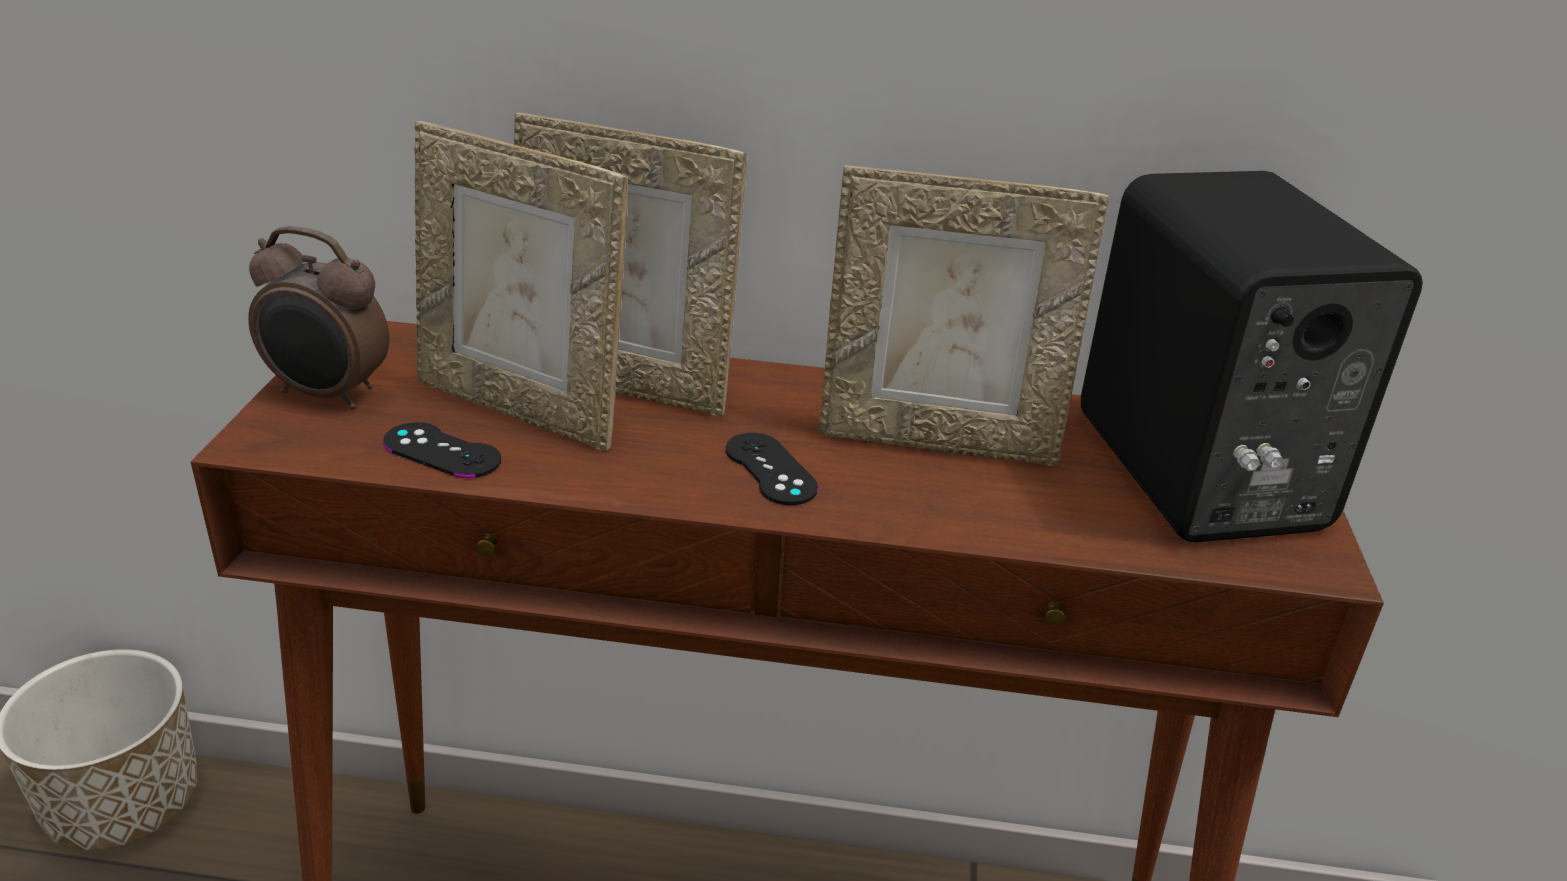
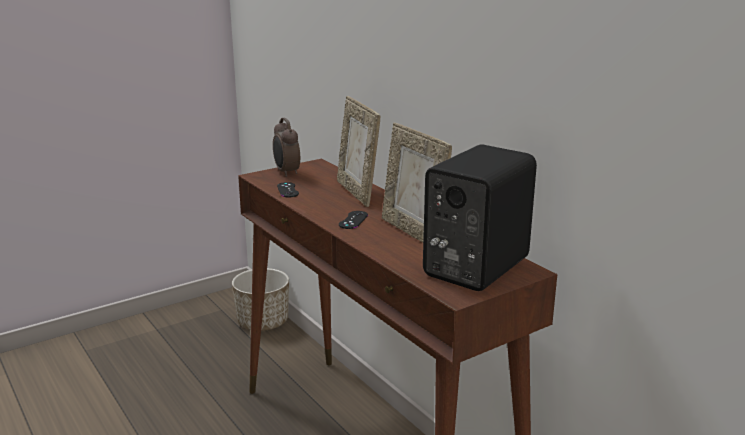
camera: 50 degrees right, 10 degrees down
(522, 408) = (322, 189): picture frame -> none

